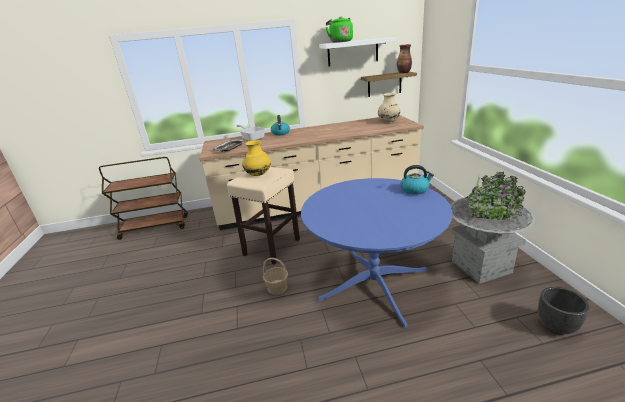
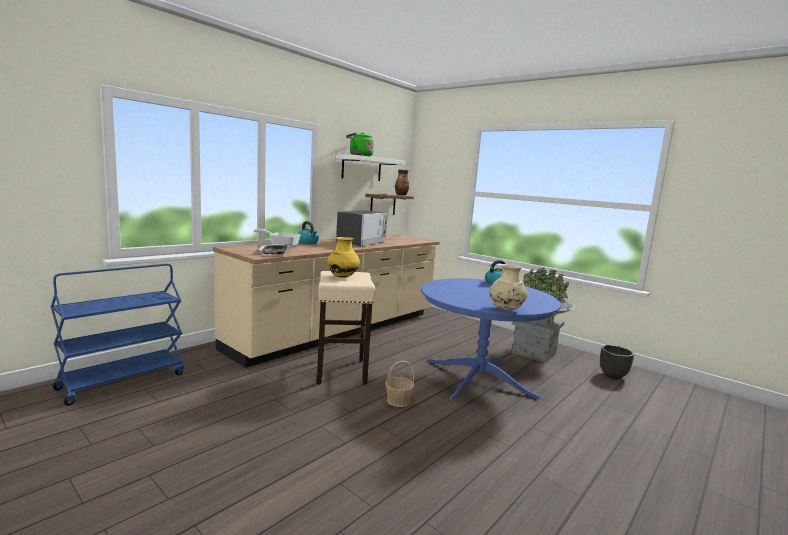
camera: 40 degrees left, 15 degrees down
(155, 227) = (123, 380): brown cart -> blue cart
(329, 131) = (362, 242): none -> microwave
(388, 121) = (402, 238): beige vase -> beige vase (506, 309)

